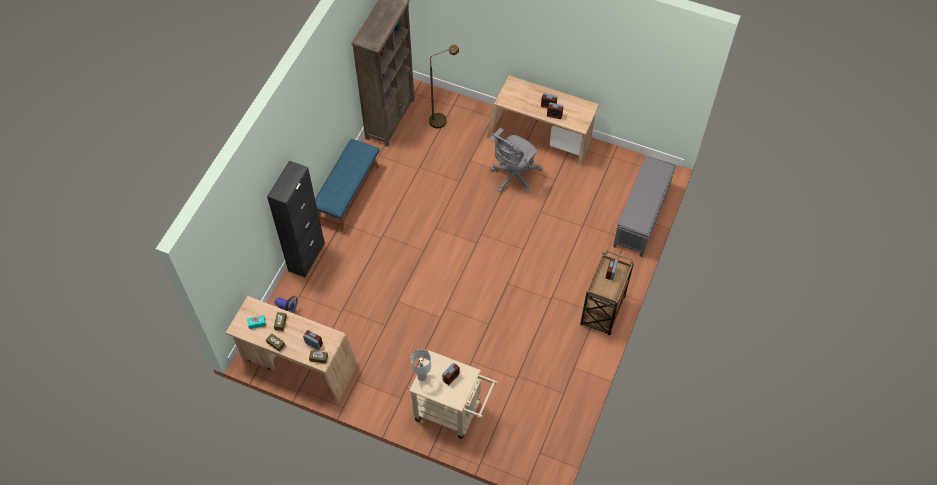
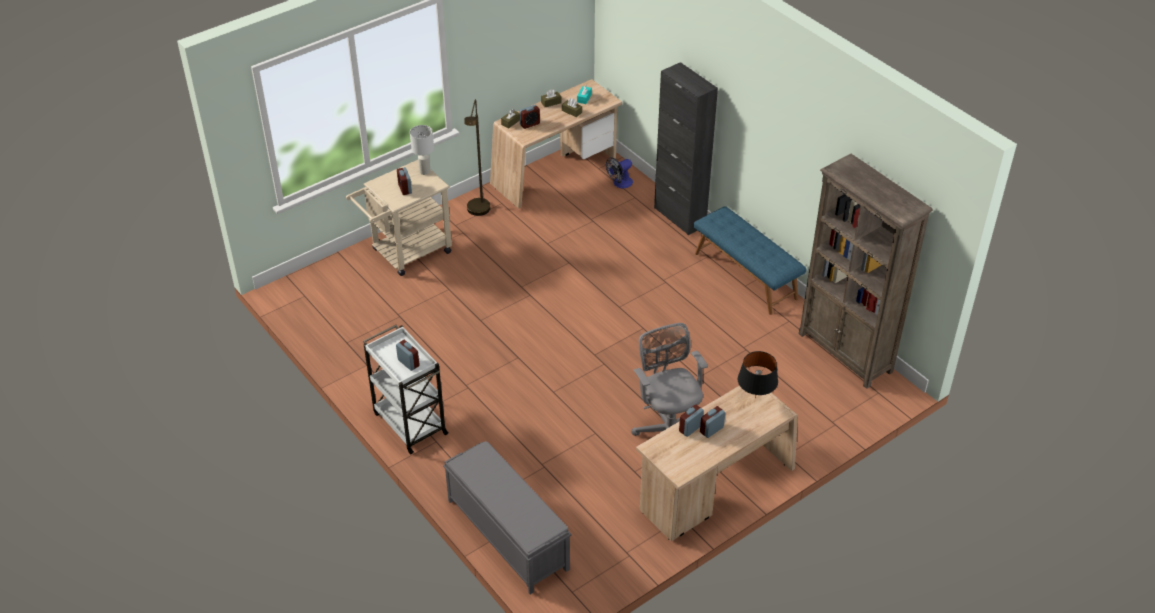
camera: 120 degrees right, 15 degrees down
(442, 119) = (814, 402): brown floor lamp -> brown floor lamp (478, 212)
(510, 96) = (755, 398): none -> black table lamp
(602, 312) = (409, 422): brown cart -> white cart

